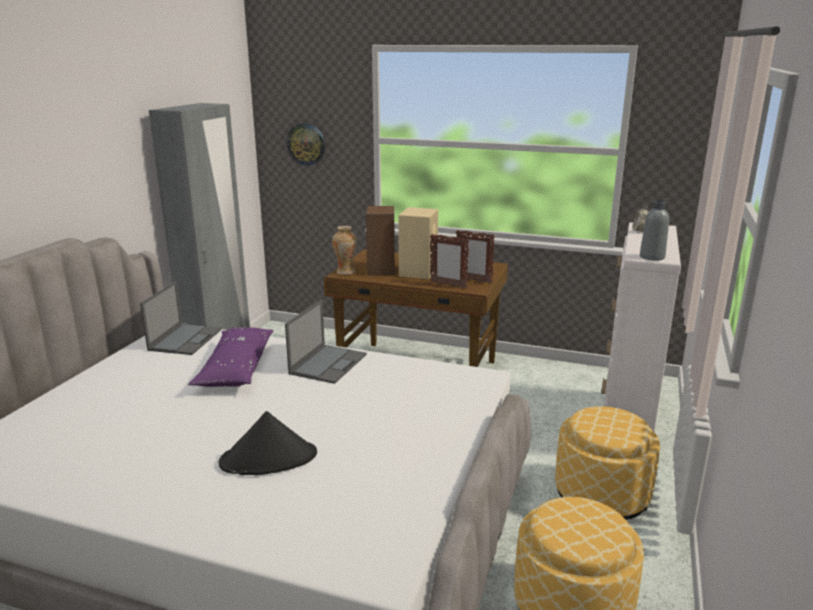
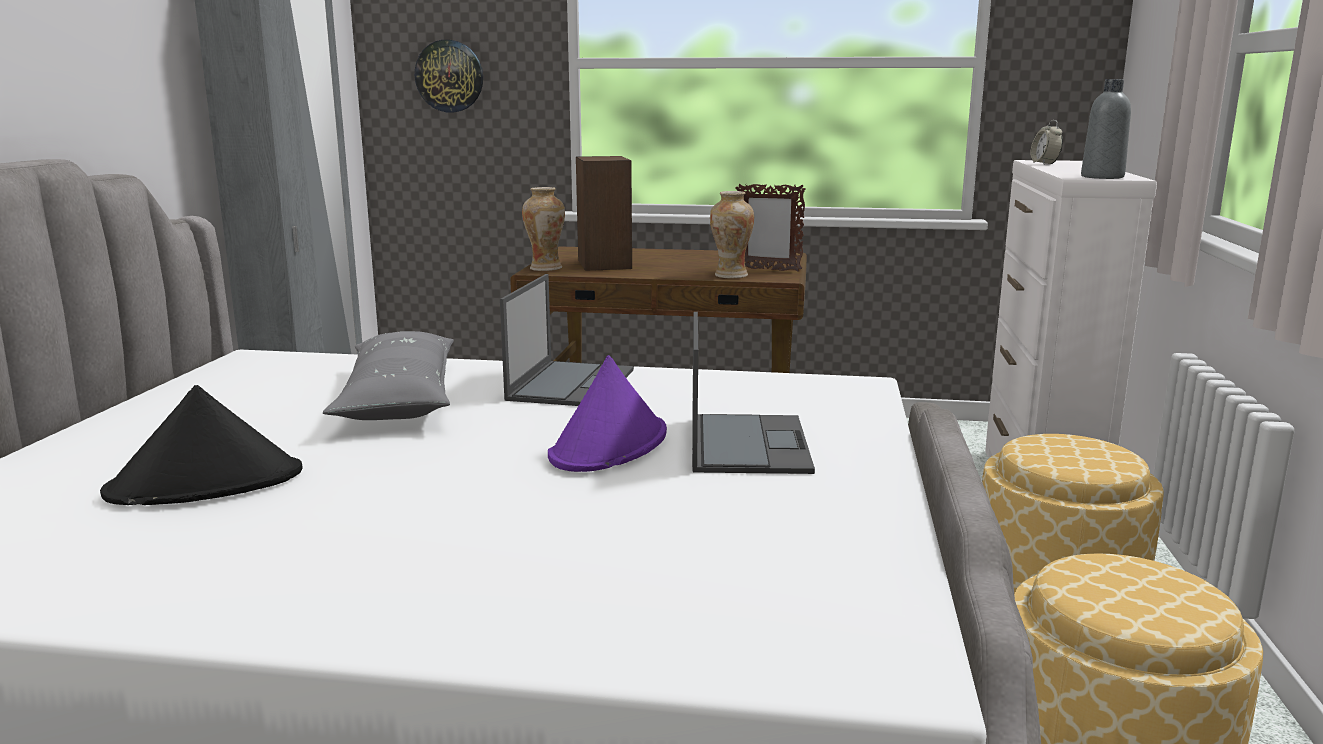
camera: 10 degrees left, 5 degrees down
(186, 339) = (281, 368): laptop -> laptop (747, 443)
(236, 368) = (399, 398): purple pillow -> grey pillow
(269, 459) = (535, 514): black hat -> black hat (207, 483)
(326, 413) = (609, 445): none -> purple hat
(418, 272) = (669, 264): beige speaker -> none
(448, 285) = (731, 275): picture frame -> vase

